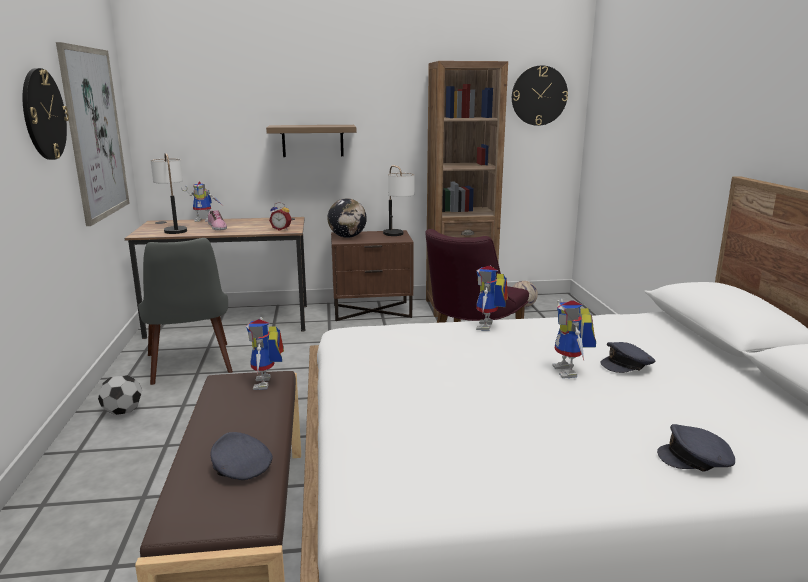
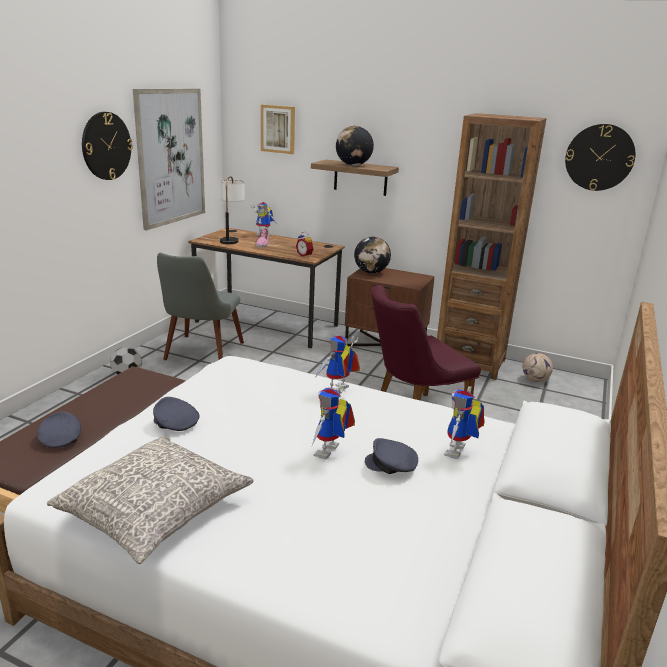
camera: 30 degrees right, 5 degrees up
(204, 96) = (278, 129): none -> picture
(267, 384) = (154, 385): toy robot -> toy robot (459, 453)
(311, 125) = (353, 165): none -> globe
(397, 236) = (416, 280): table lamp -> none
(512, 474) = (155, 511): none -> grey pillow
(696, 459) = (298, 563): grey cap -> grey cap (175, 423)

